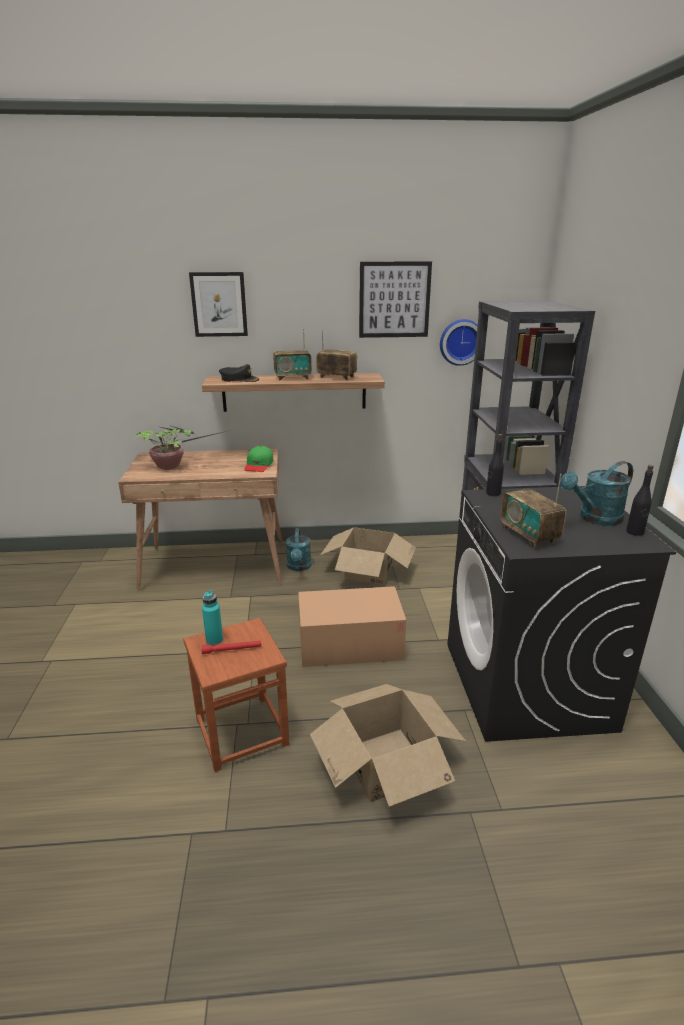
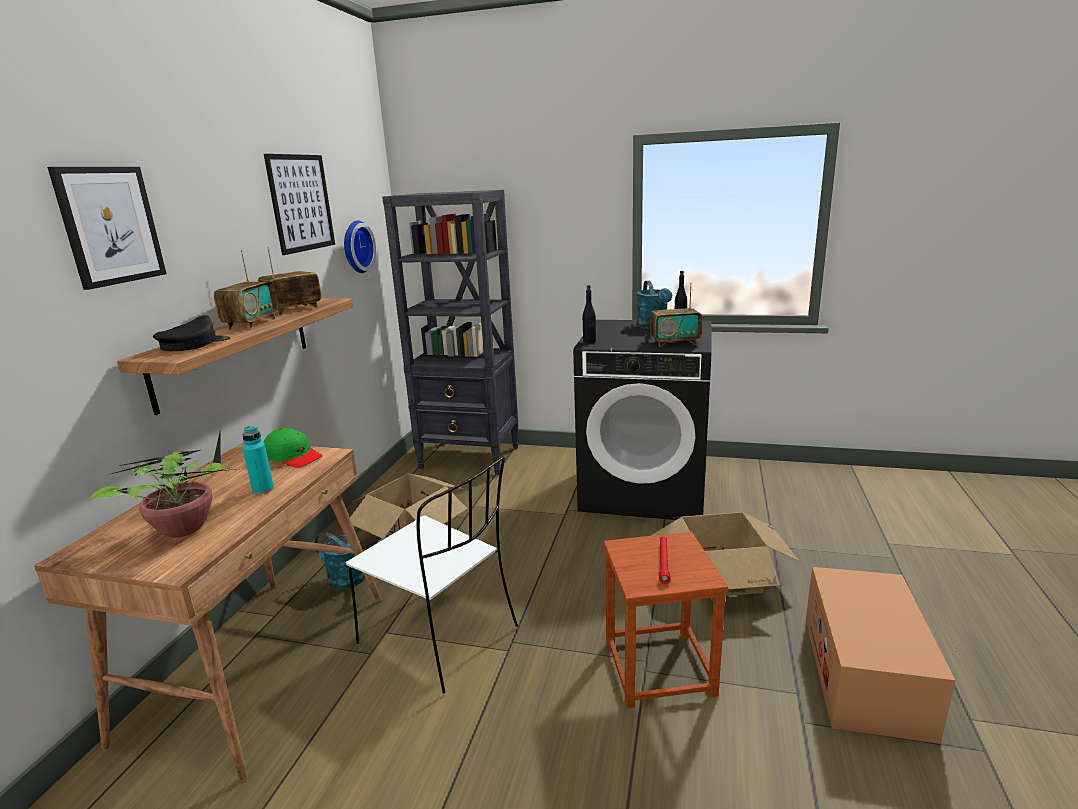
camera: 70 degrees left, 5 degrees down
(214, 640) = (640, 574): turquoise bottle -> turquoise bottle (263, 489)
(252, 618) = (441, 636): none -> white chair
(350, 644) = (543, 566): cardboard box -> cardboard box (864, 674)

